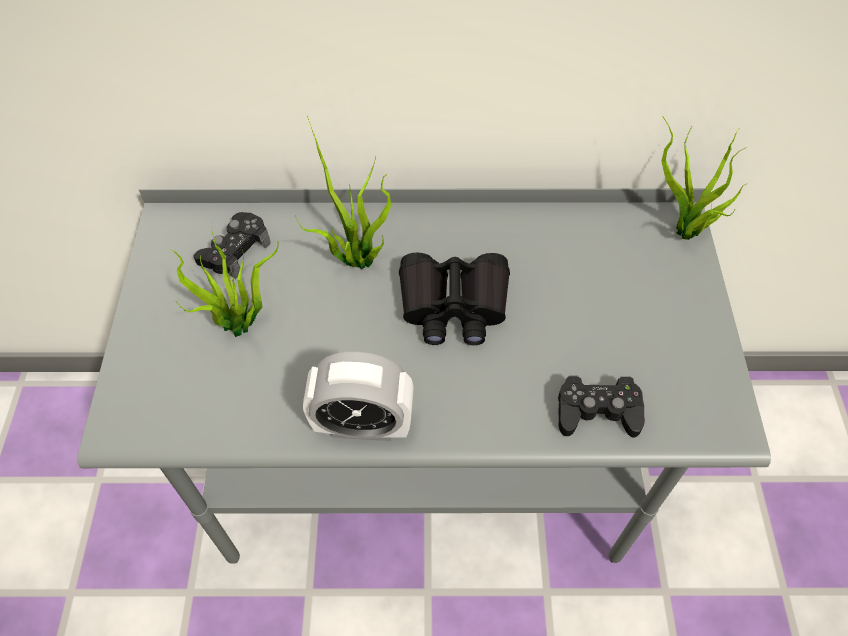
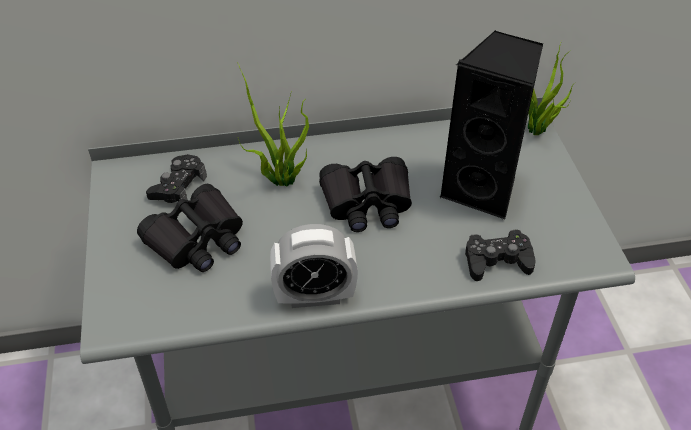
camera: 10 degrees left, 10 degrees down
(241, 327) = (197, 240): potted plant -> black binoculars
(601, 308) = (483, 190): none -> black speaker

